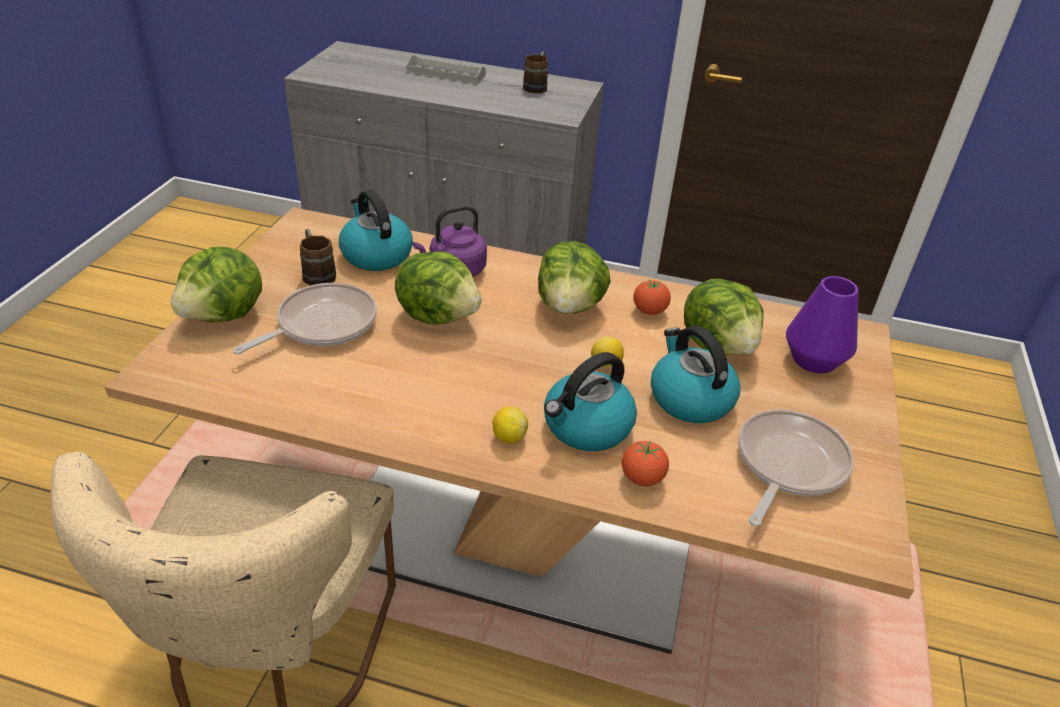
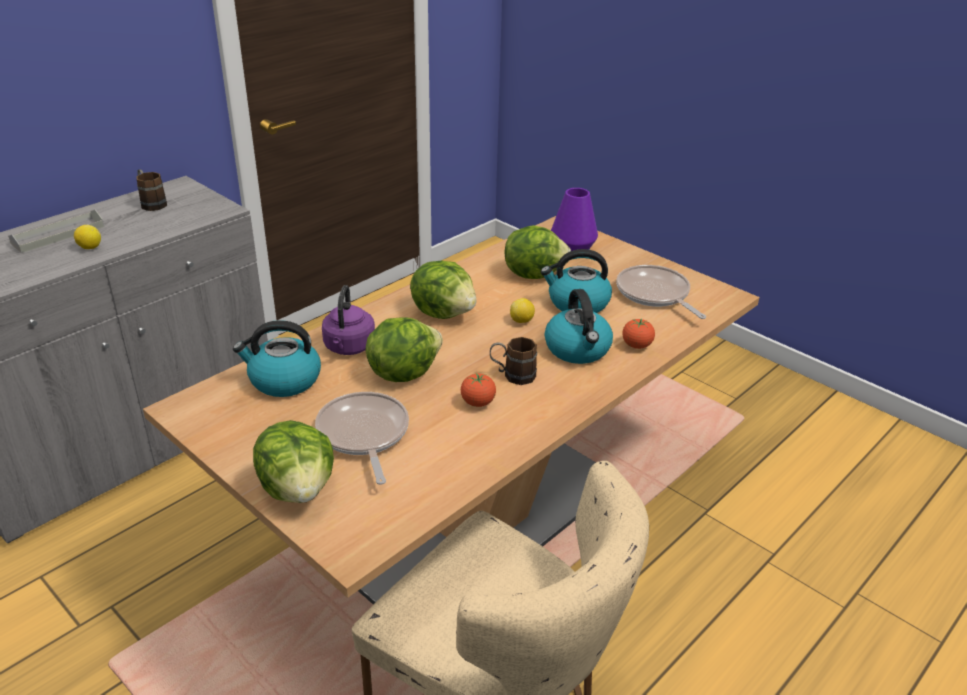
camera: 60 degrees left, 5 degrees down
(317, 273) = (280, 419): brown mug -> brown mug (512, 375)
(509, 437) = (567, 383): lemon -> lemon (90, 247)
(649, 311) = (477, 284): tomato -> tomato (478, 403)

